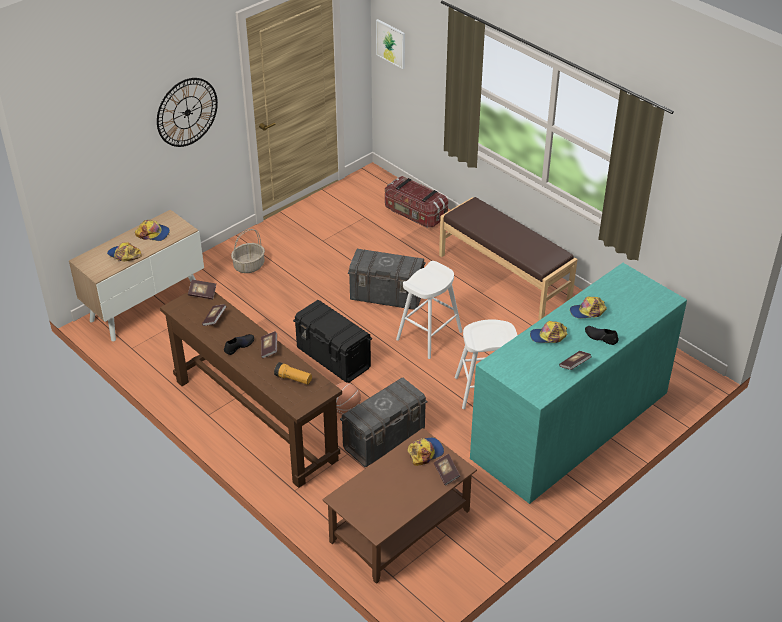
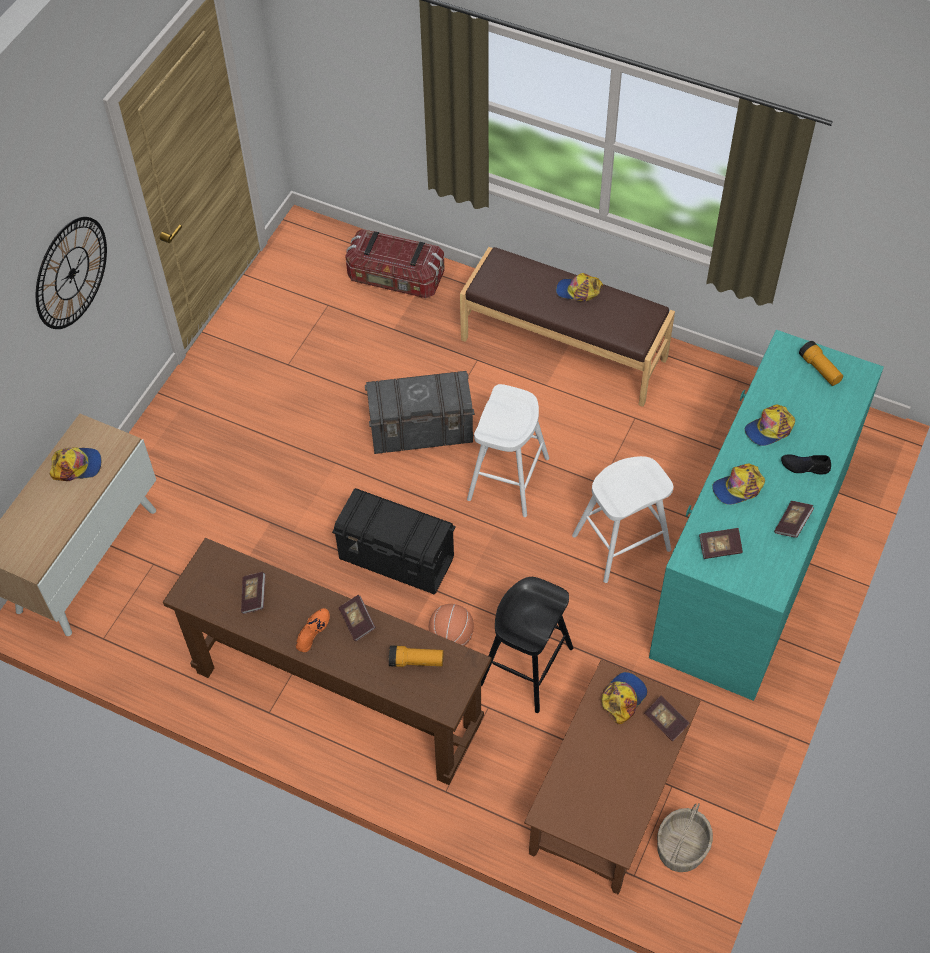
camera: 20 degrees left, 15 degrees up
(124, 255) = (53, 519): cap -> cap (578, 291)
(202, 294) = (213, 557): book -> book (719, 548)
(239, 346) = (312, 631): black shoe -> orange shoe
(249, 265) = (203, 440): basket -> basket (681, 846)
(384, 439) = (525, 666): grey storage box -> black stool
(391, 43) = (308, 48): picture -> none
(641, 290) = (819, 369): none -> flashlight

